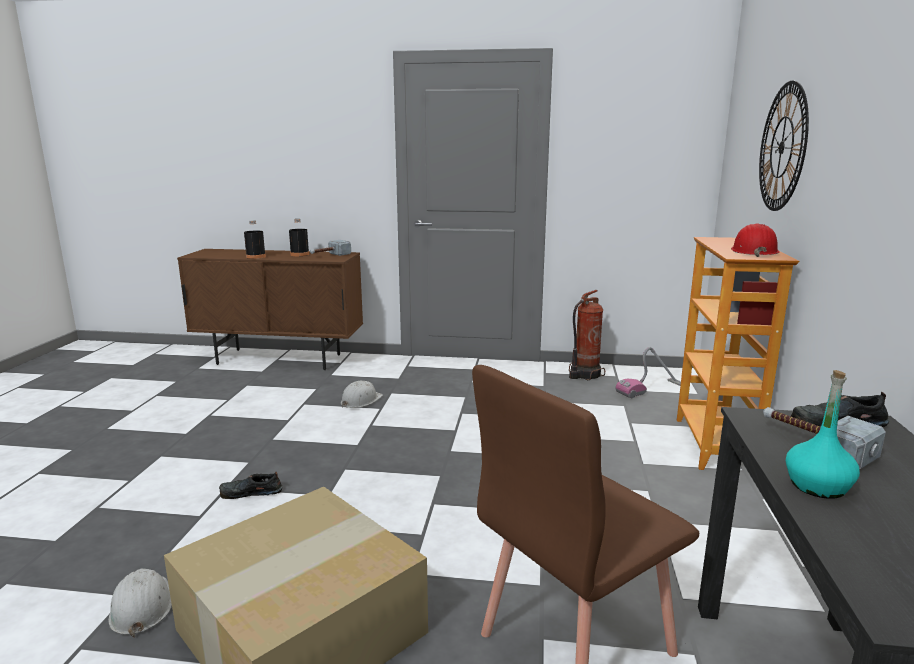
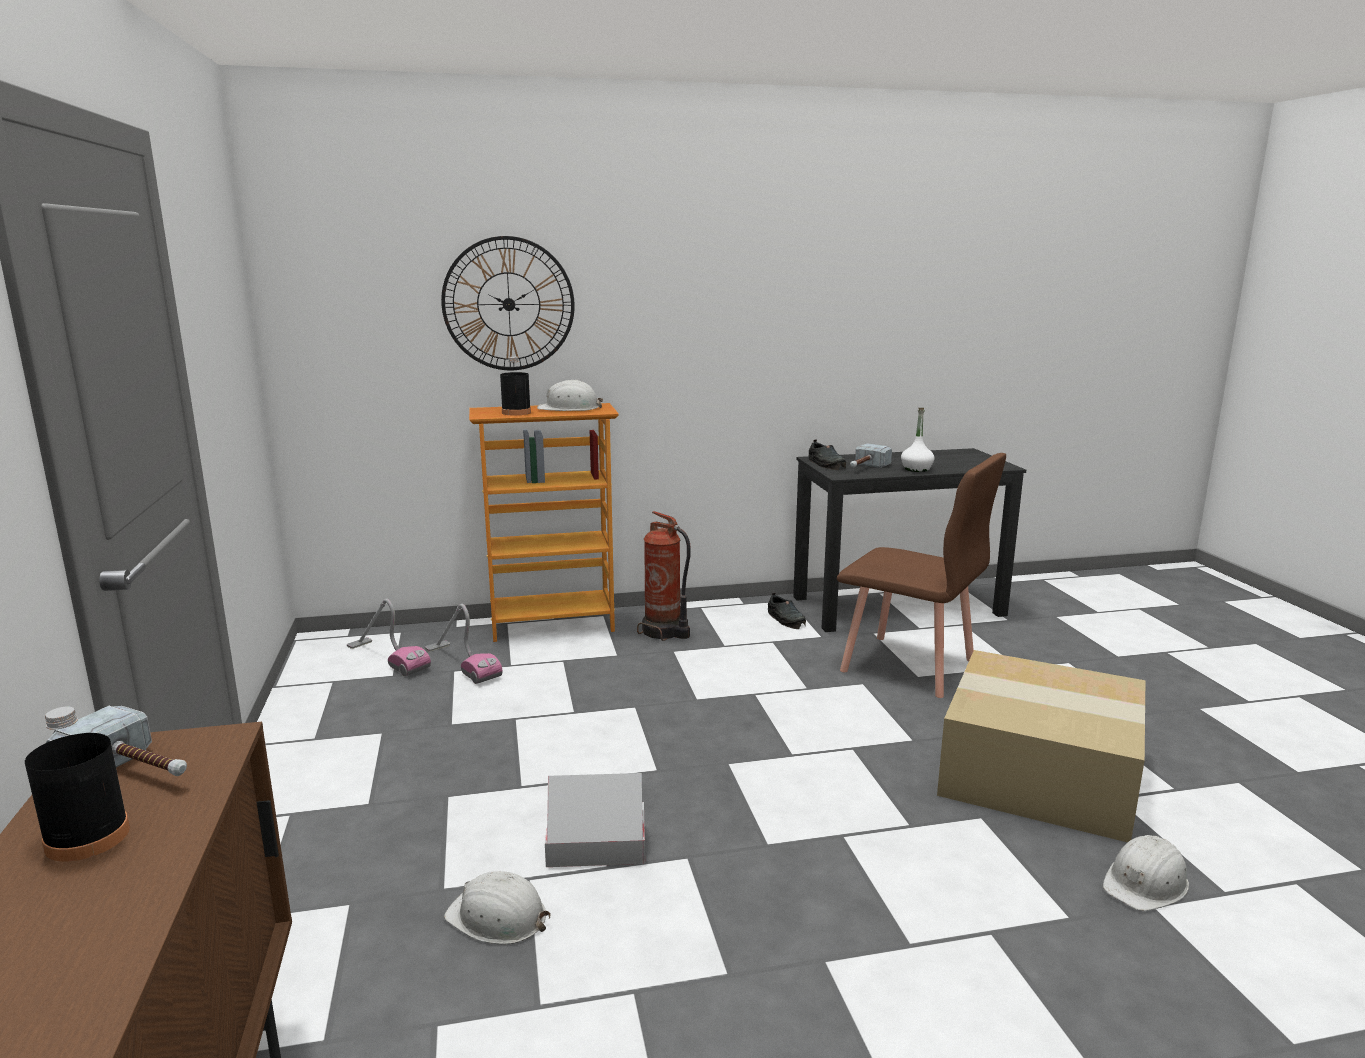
camera: 110 degrees left, 0 degrees up
(250, 492) = (899, 911): black shoe -> black shoe (786, 619)
(255, 257) = (114, 931): black bottle -> black bottle (516, 412)
(390, 424) = (596, 845): none -> cardboard box
(584, 375) = (327, 705): fire extinguisher -> fire extinguisher (664, 632)
(637, 408) = (462, 663): none -> vacuum cleaner
(753, 251) = (569, 408): red hard hat -> white hard hat
(818, 486) = (916, 469): turquoise bottle -> white bottle

